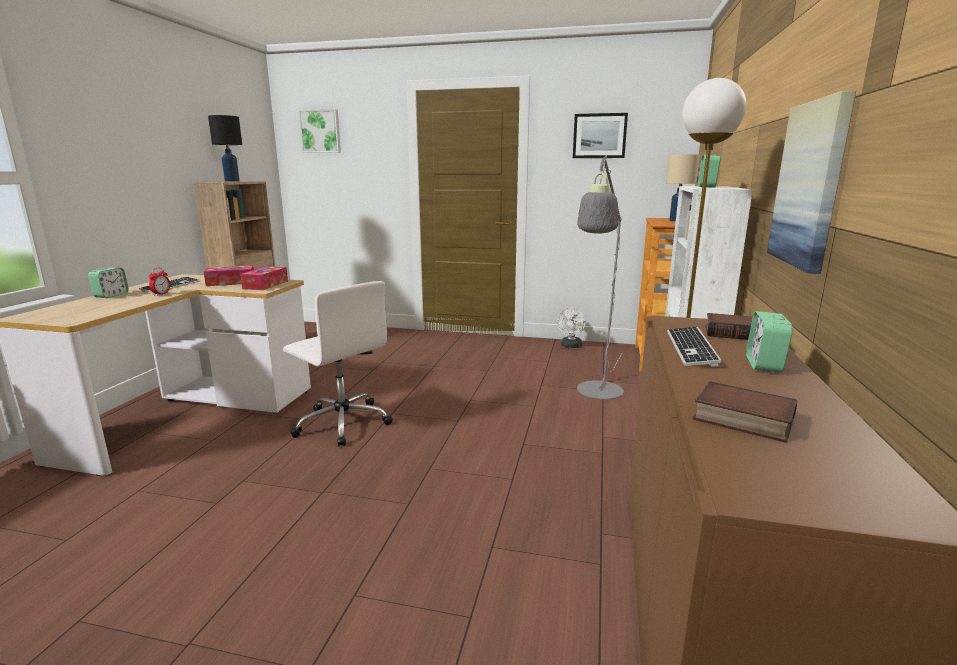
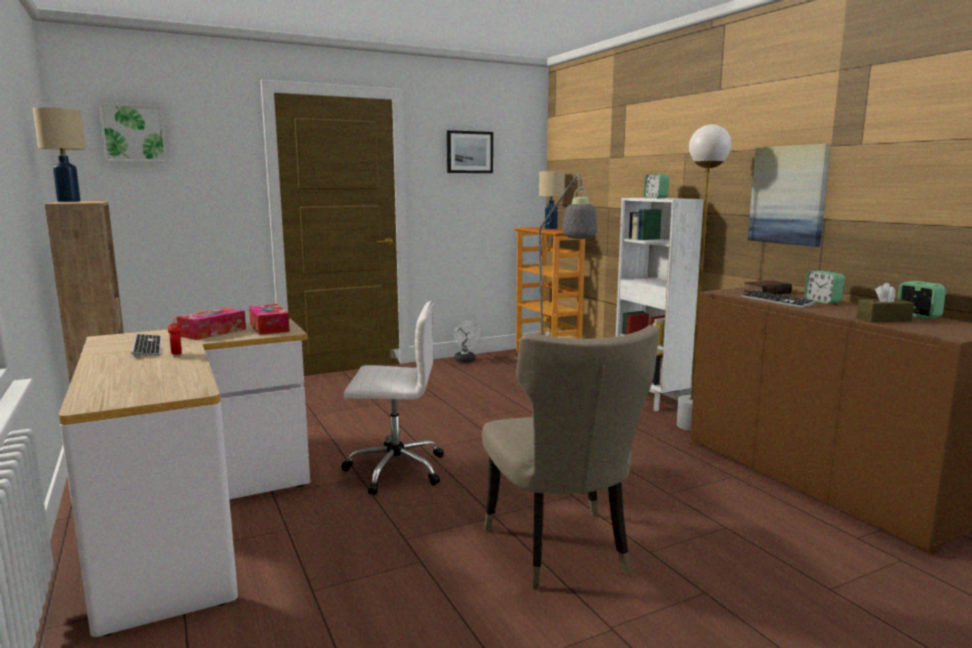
camera: 40 degrees left, 5 degrees down
(111, 295) = (105, 367): alarm clock -> alarm clock (917, 316)
(232, 181) = (69, 201): black table lamp -> beige table lamp
(298, 550) = (561, 552): none -> beige chair
(741, 420) = (883, 319): book -> brown tissue box

